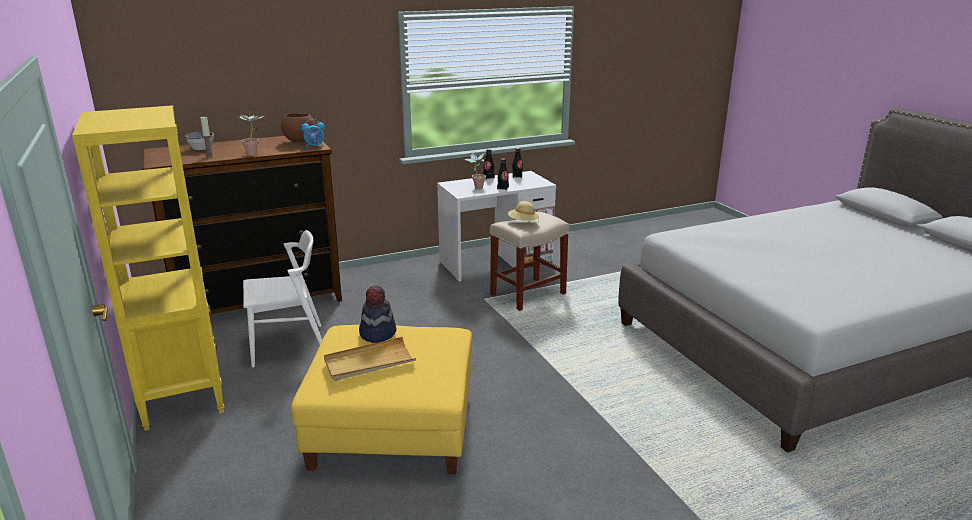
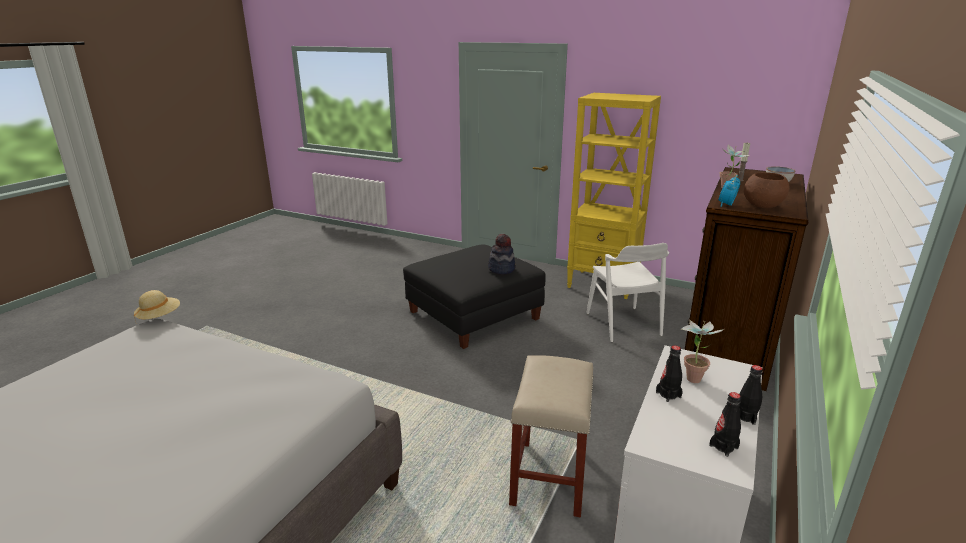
camera: 140 degrees right, 0 degrees up
(288, 345) = (623, 324): white chair -> white chair turned 45 degrees counterclockwise
(369, 362) = (476, 257): beige tray -> none
(392, 427) = (474, 314): yellow ottoman -> black ottoman
(523, 222) = (560, 377): beige hat -> beige hat (159, 317)

